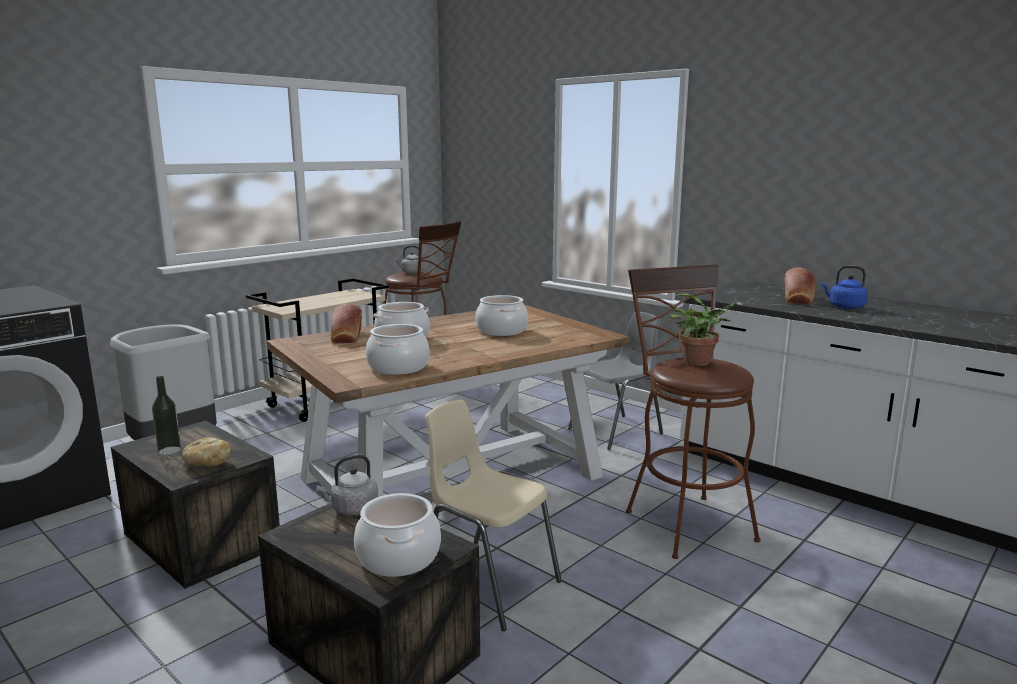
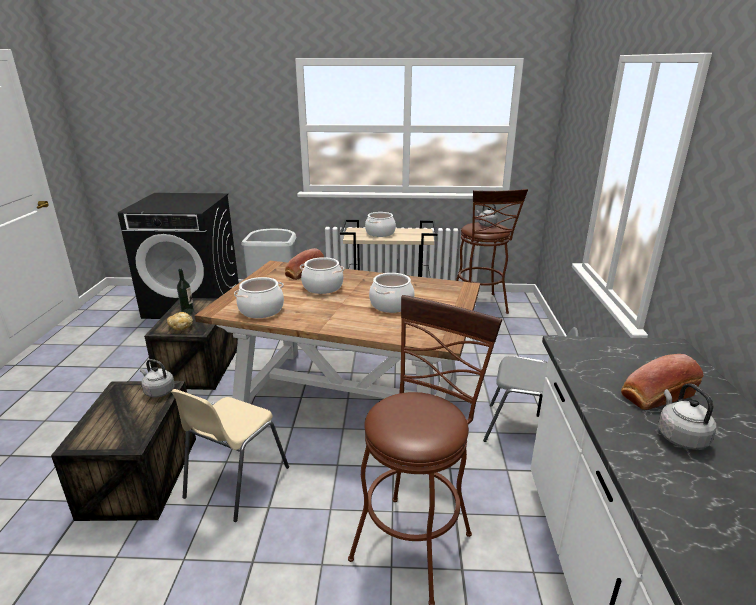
camera: 50 degrees right, 10 degrees up
(399, 557) = (109, 434): cooking pot -> cooking pot (380, 233)
(487, 584) = (235, 482): beige chair -> beige chair turned 150 degrees counterclockwise
(700, 362) = (426, 411): potted plant -> none
(844, 307) = (679, 436): blue kettle -> grey kettle

